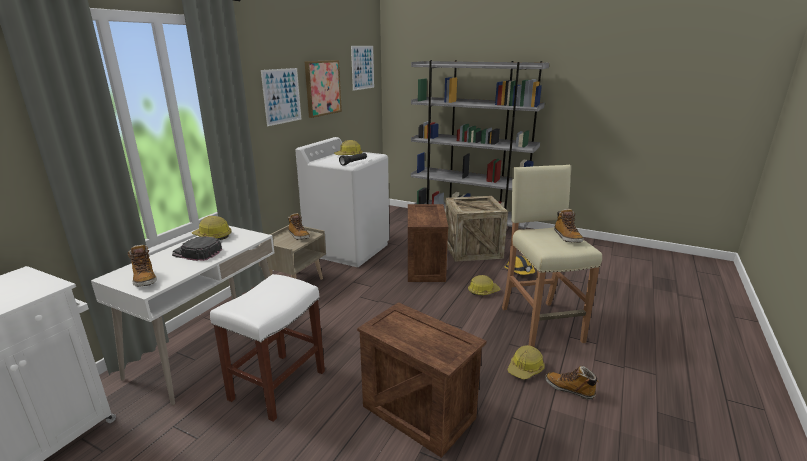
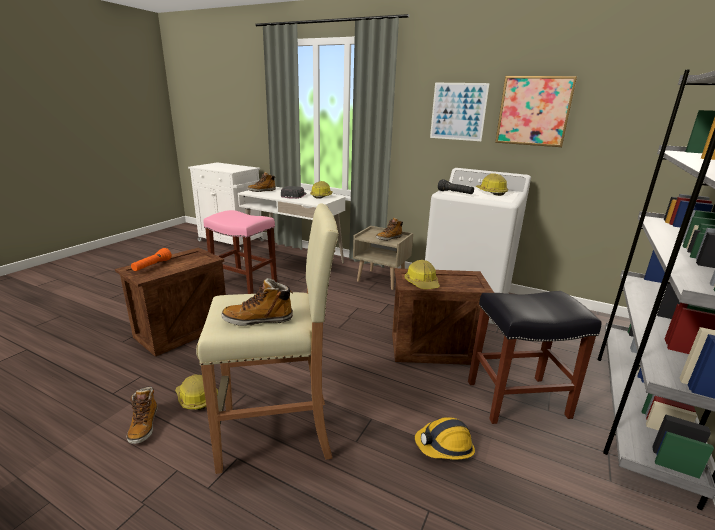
camera: 90 degrees right, 0 degrees up
(277, 386) = (243, 283): white stool -> pink stool
(362, 67) = (656, 90): picture -> none
(432, 346) = (152, 266): none -> orange flashlight
(472, 249) = (516, 399): crate -> black stool
(483, 291) = (371, 391): hard hat -> hard hat (422, 283)
(569, 389) = (144, 426): boot -> boot turned 135 degrees clockwise

